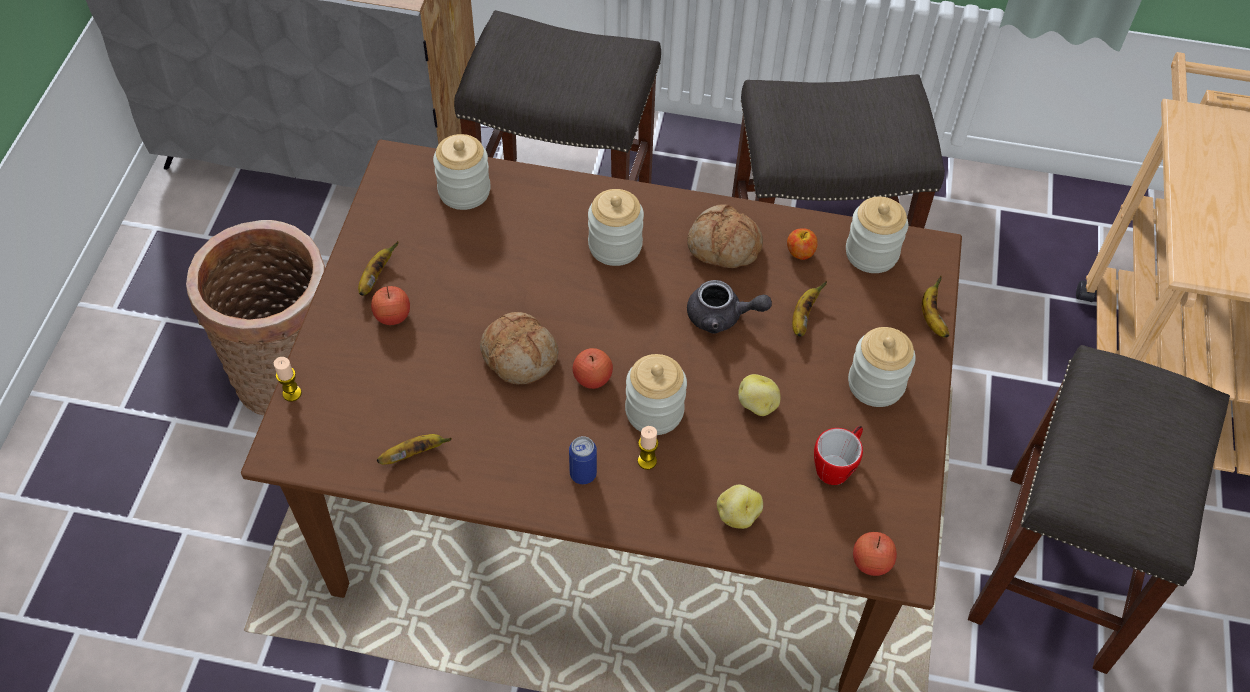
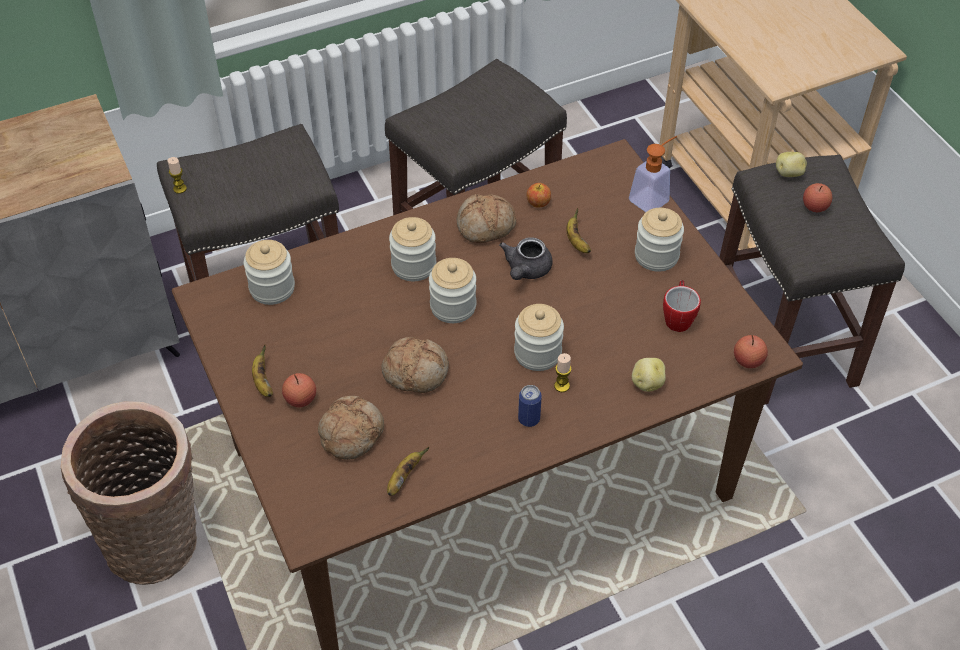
camera: 35 degrees left, 5 degrees down
(292, 393) = (277, 493): candle -> candle (180, 189)
(406, 378) = (351, 433): none -> bread
(592, 378) = (478, 357): apple -> apple (815, 207)
(722, 317) = (526, 270): grey teapot -> grey teapot turned 135 degrees clockwise
(757, 405) = (598, 311): potato -> potato (789, 173)
(871, 253) = (582, 179): jar -> jar (453, 306)
(932, 318) = (653, 197): banana -> soap dispenser

